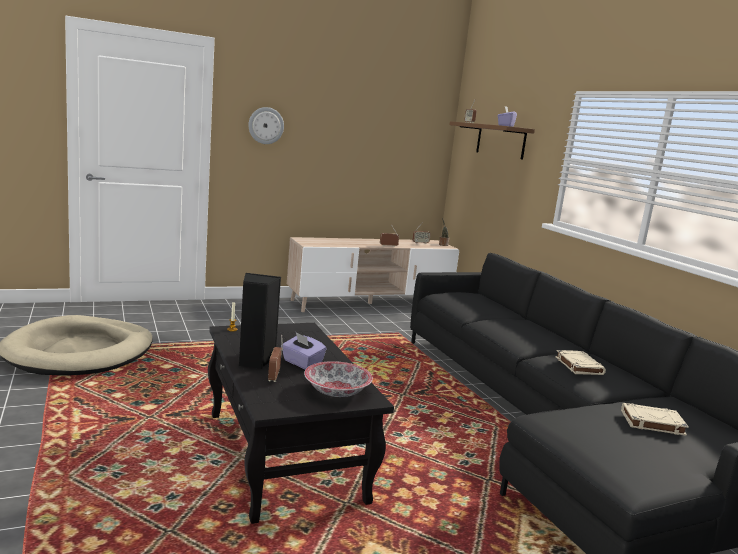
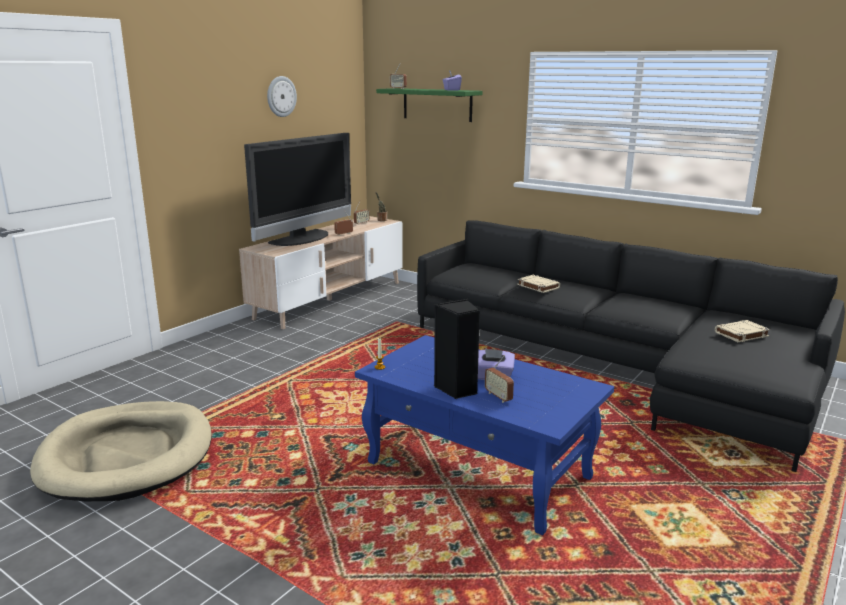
camera: 30 degrees left, 5 degrees up
(266, 125) = (193, 122): wall clock -> wall clock (281, 96)
(284, 456) = (480, 470): black coffee table -> blue coffee table
(337, 392) = (561, 390): bowl -> none
(350, 241) = (303, 238): none -> television
(500, 141) = (437, 104): brown shelf -> green shelf
(578, 366) = (639, 306): beige book -> beige book (537, 286)

